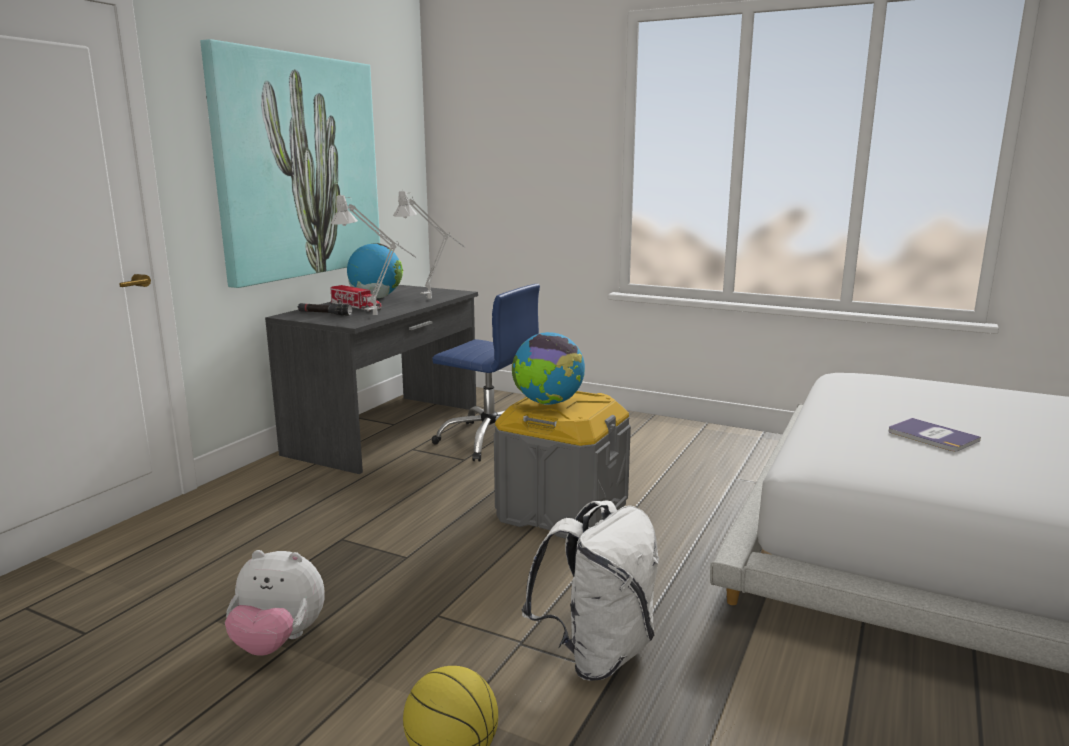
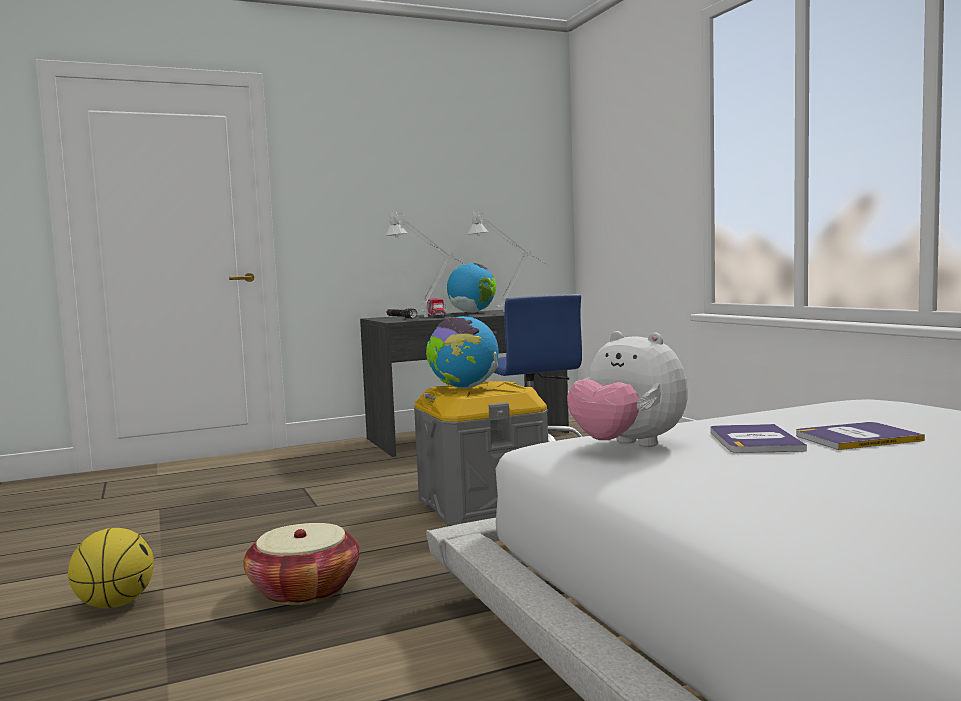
camera: 40 degrees right, 10 degrees down
(278, 642) = (162, 526): plush toy -> plush toy (627, 446)
(298, 167) = (410, 199): picture -> none
(597, 654) = (304, 590): white backpack -> basket
(966, 421) = (856, 438): none -> book

